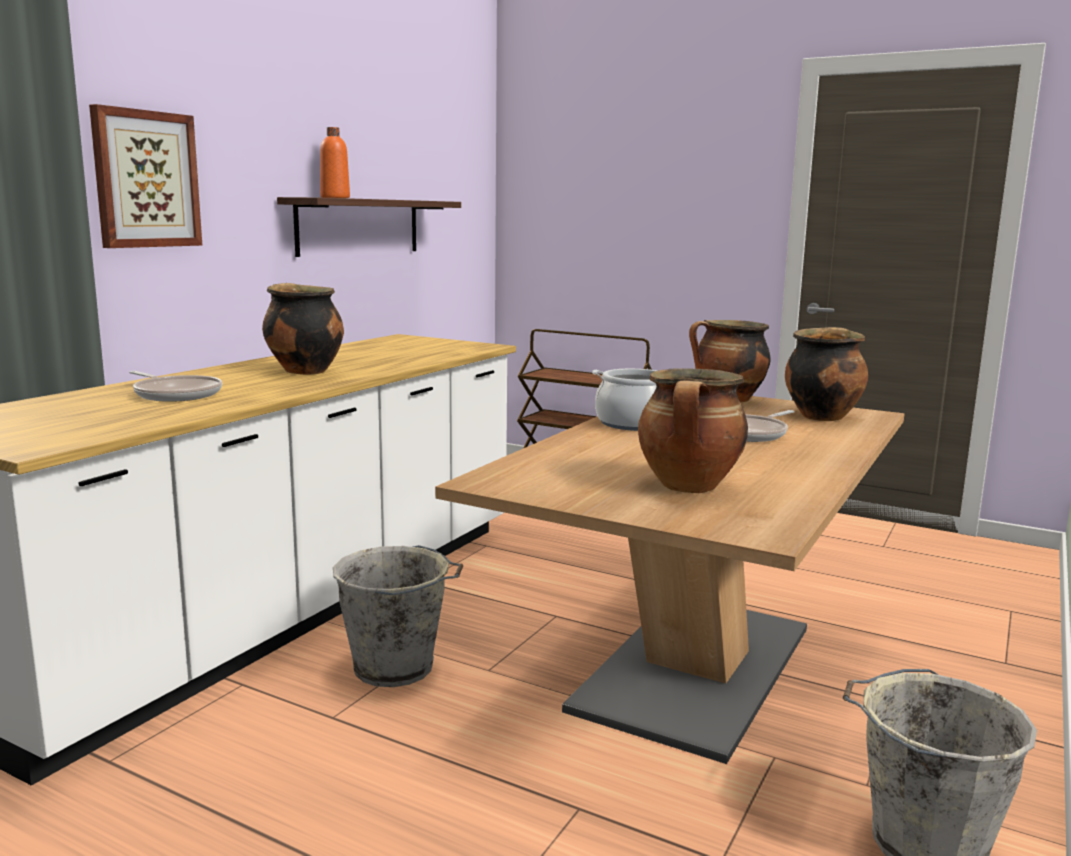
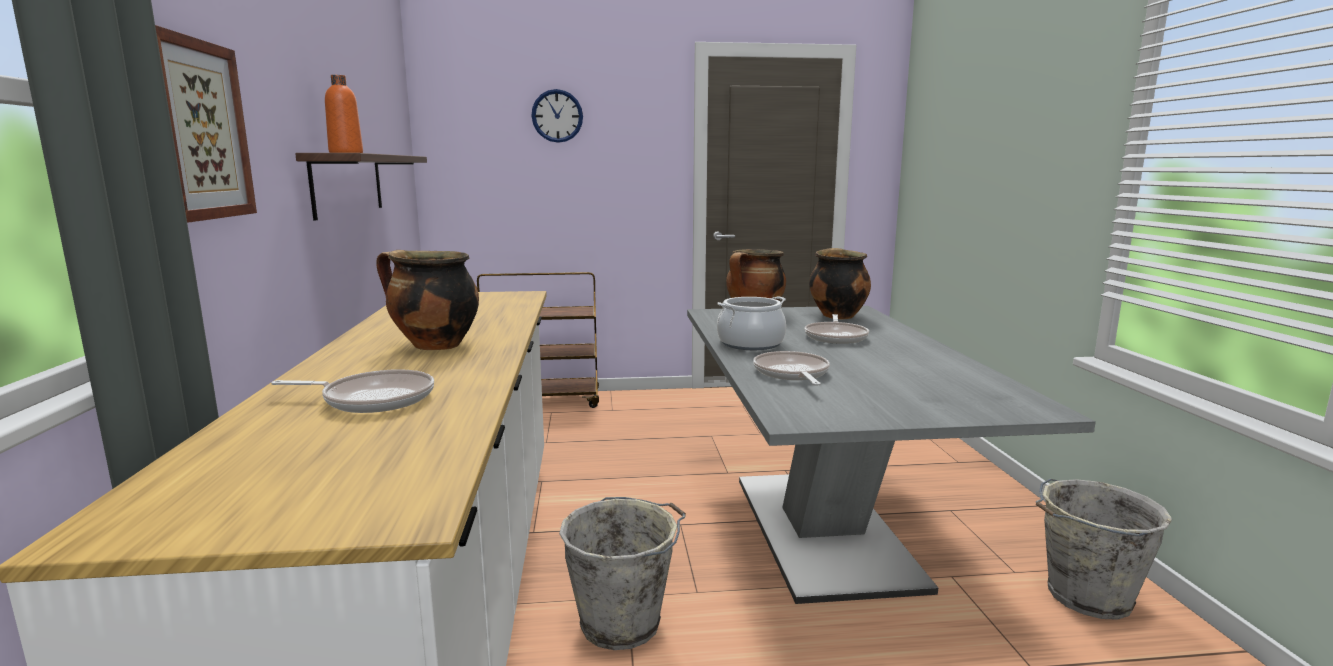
camera: 35 degrees left, 0 degrees up
(594, 452) = (792, 374): none -> frying pan
(634, 156) = (557, 116): none -> wall clock
(689, 487) = (918, 386): cooking pot -> none
(695, 667) = (823, 530): brown dining table -> grey dining table

